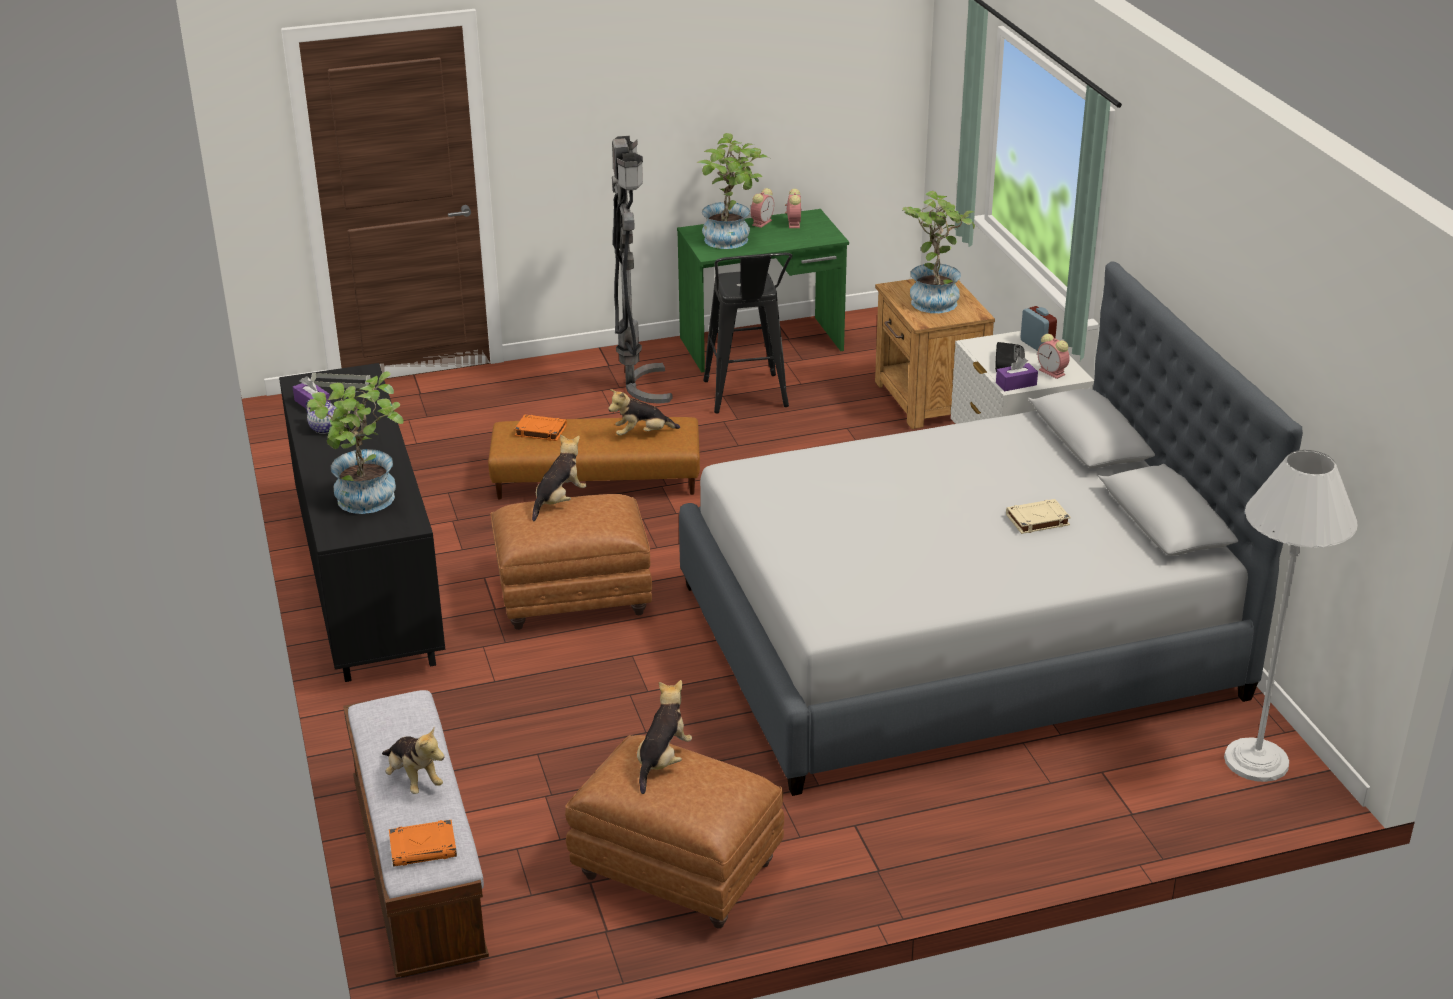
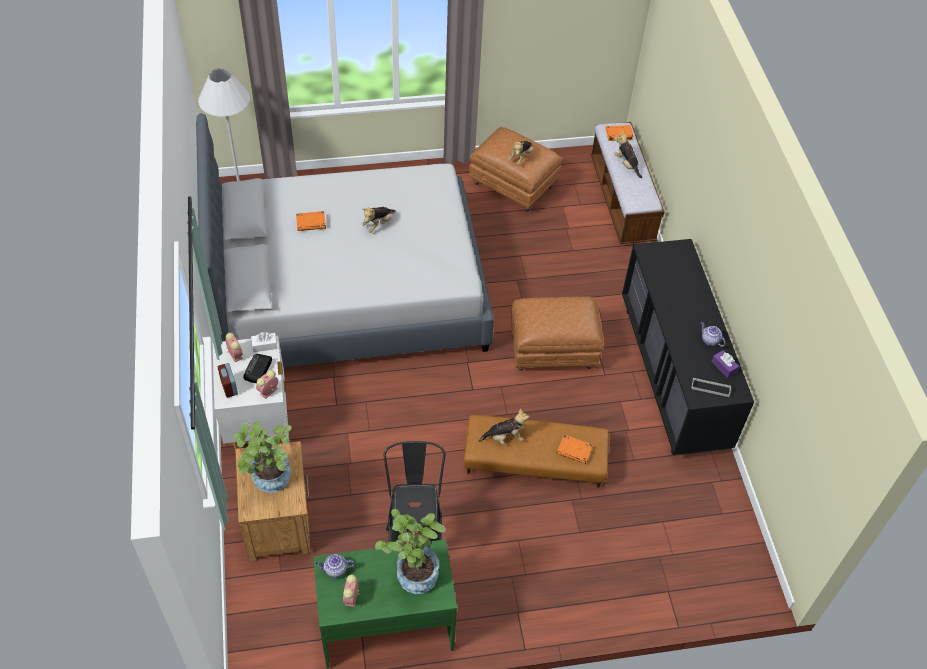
camera: 175 degrees left, 20 degrees up
(366, 503) = (672, 270): potted plant -> none
(559, 501) = (563, 328): plush toy -> plush toy (378, 224)
(635, 387) = (498, 574): grey floor lamp -> none
(762, 222) = (379, 605): alarm clock -> alarm clock (268, 392)
(819, 236) = (335, 570): none -> teapot
(1016, 384) = (264, 345): purple tissue box -> white tissue box
(1037, 520) = (311, 223): beige book -> orange book

